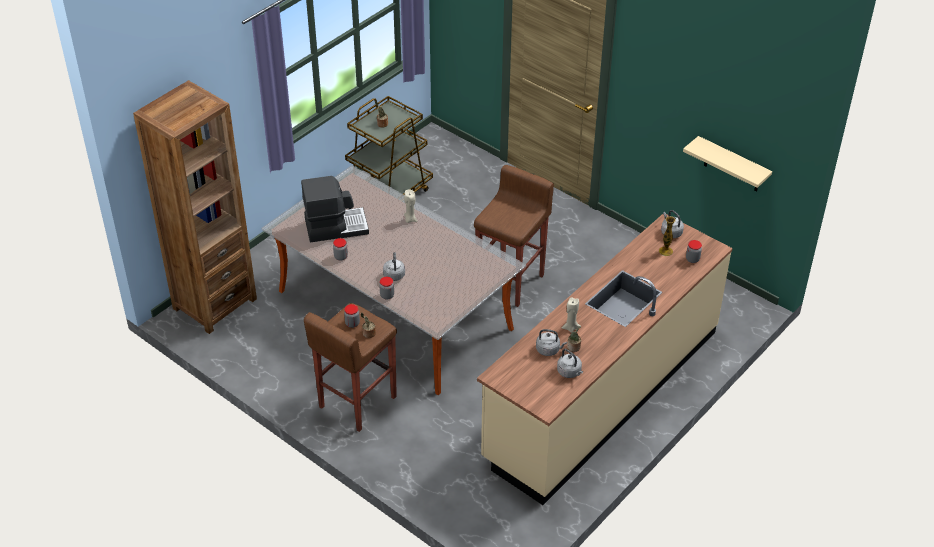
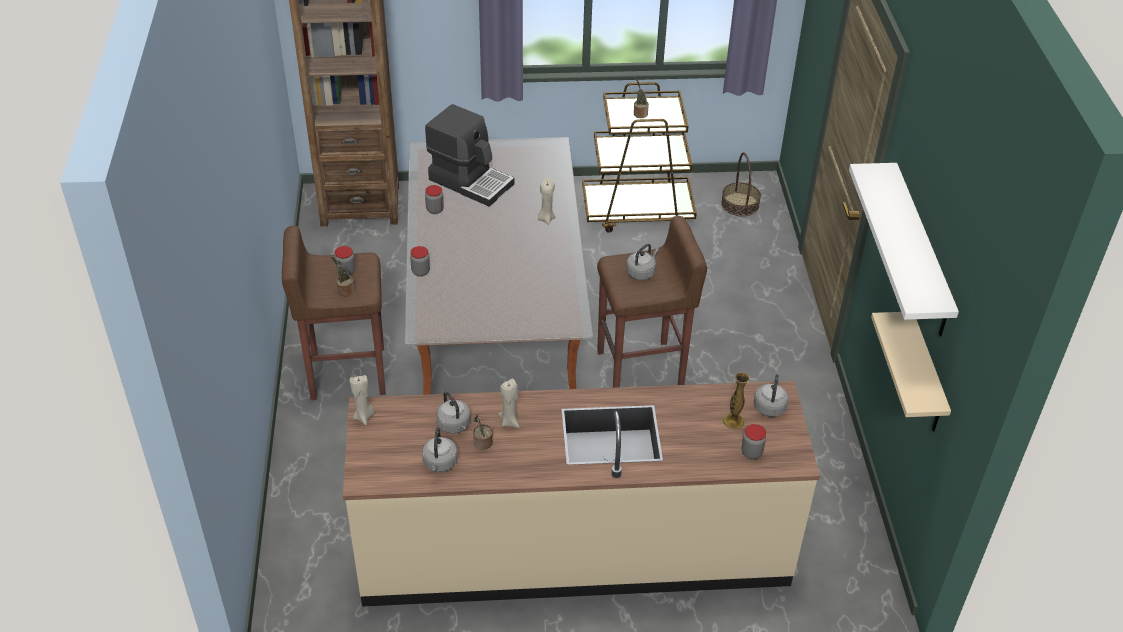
camera: 45 degrees right, 0 degrees up
(394, 274) = (456, 257): grey kettle -> grey kettle (641, 272)
(438, 154) = (739, 204): none -> basket
(499, 380) = (364, 416): none -> beige candle
(692, 99) = (920, 251): none -> white shelf

